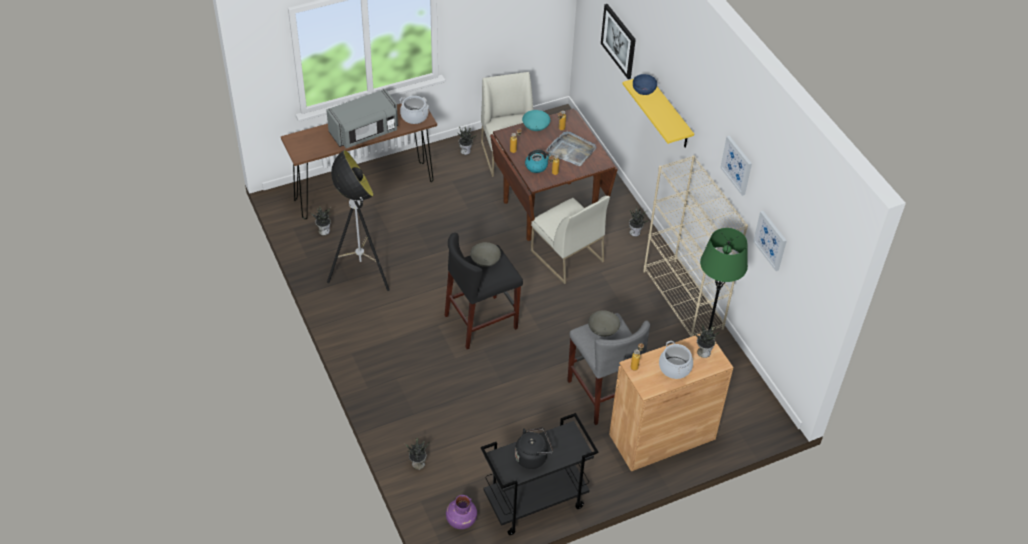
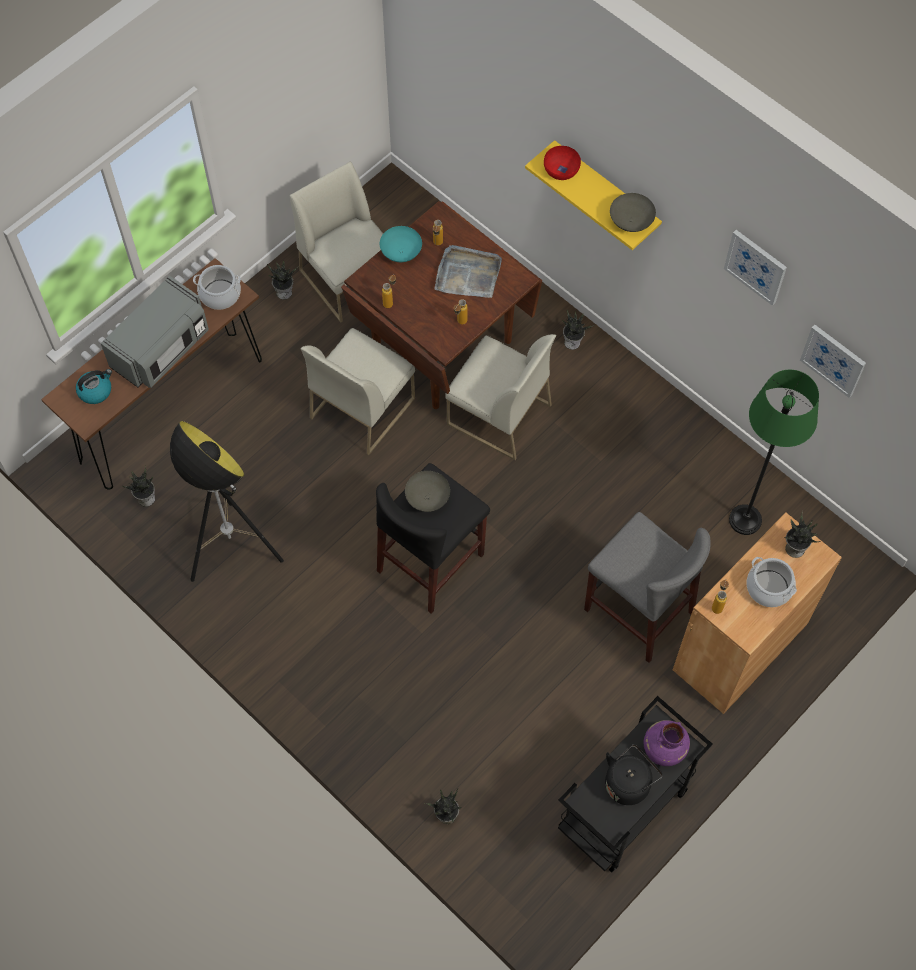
camera: 20 degrees left, 15 degrees up
(461, 520) = (540, 875): purple vase -> purple vase (664, 748)
(482, 225) = (362, 407): none -> white chair
(536, 166) = (432, 319): kettle -> kettle (95, 391)
(602, 330) = (633, 549): grey bowl -> grey bowl (630, 222)
(619, 41) = (486, 92): picture -> none
(643, 90) = (560, 170): blue bowl -> red bowl
(683, 300) = (680, 426): beige bookcase -> none

